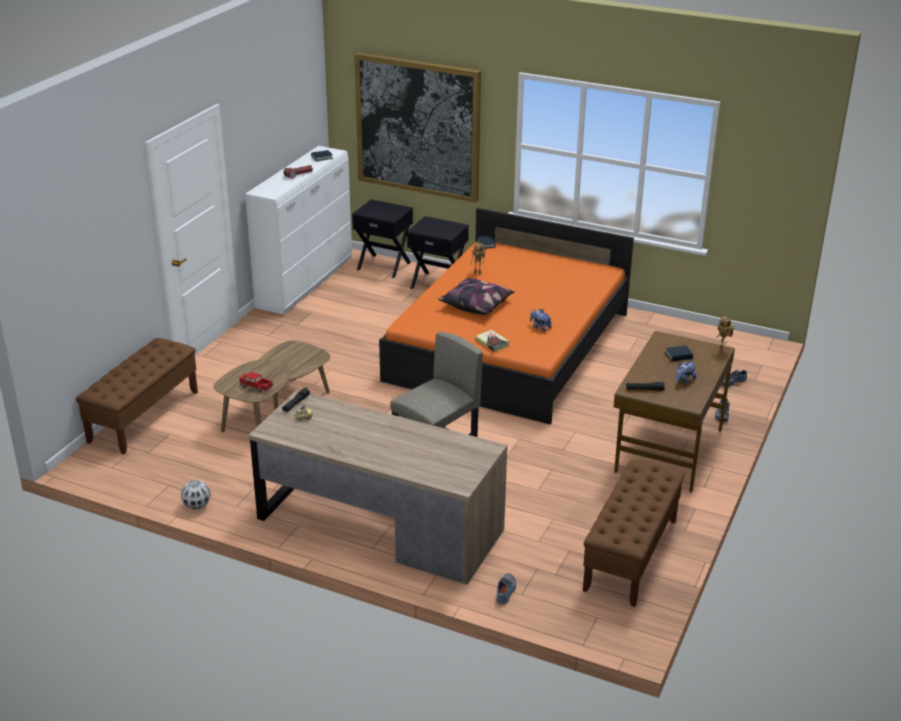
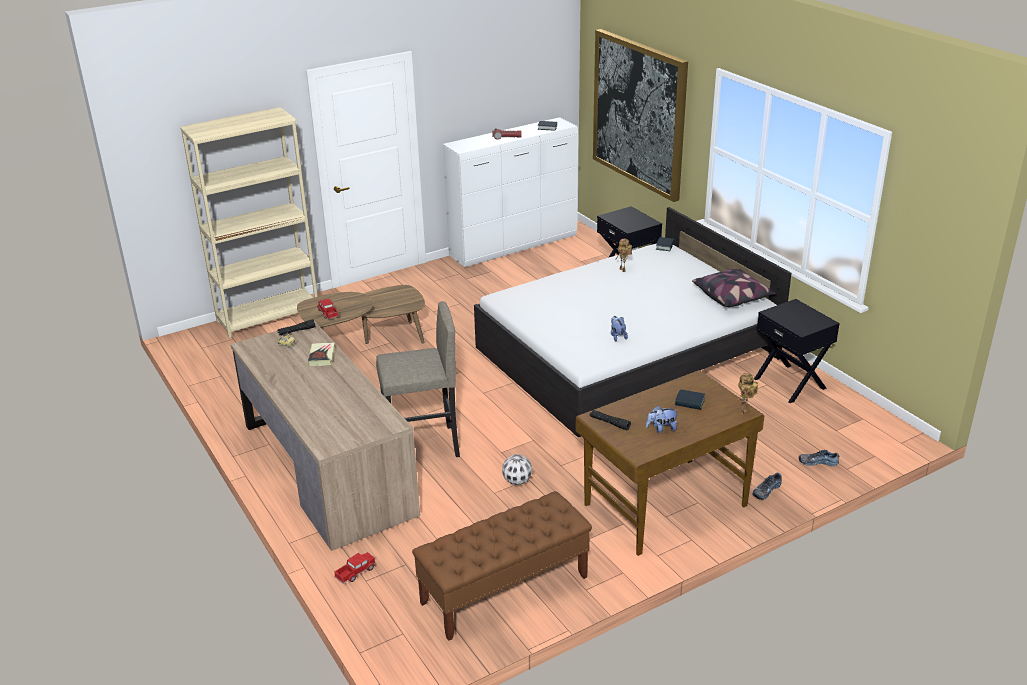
camera: 35 degrees right, 0 degrees up
(144, 416) = (268, 316): brown bench -> beige bookcase
(197, 506) = (220, 399): football -> football (517, 482)
(384, 266) = (599, 249): black nightstand -> black nightstand (790, 383)
(476, 305) = (585, 298): pillow -> pillow (732, 297)
(492, 343) = (554, 336): book -> book (321, 356)
(506, 592) = (355, 572): shoe -> toy truck
(509, 346) = (626, 353): orange bed -> white bed

